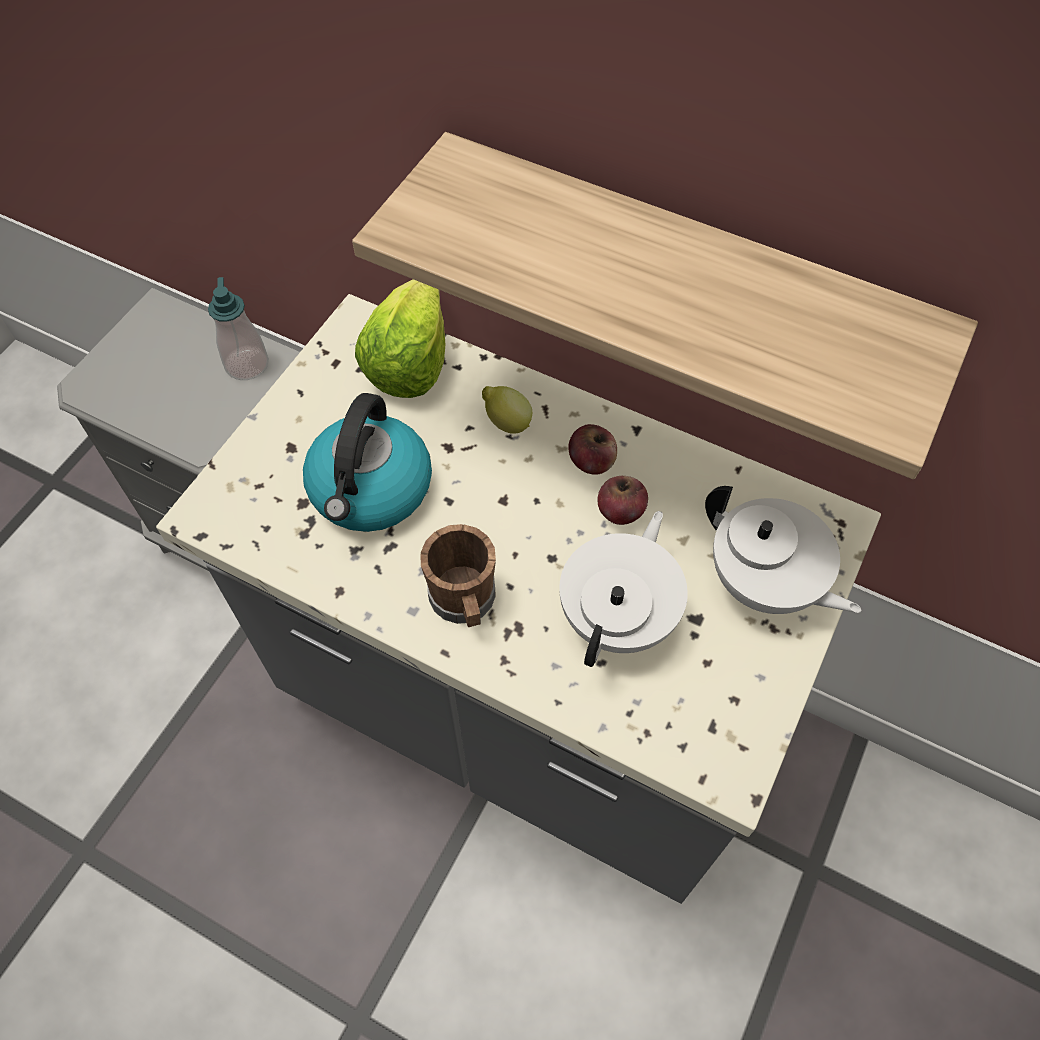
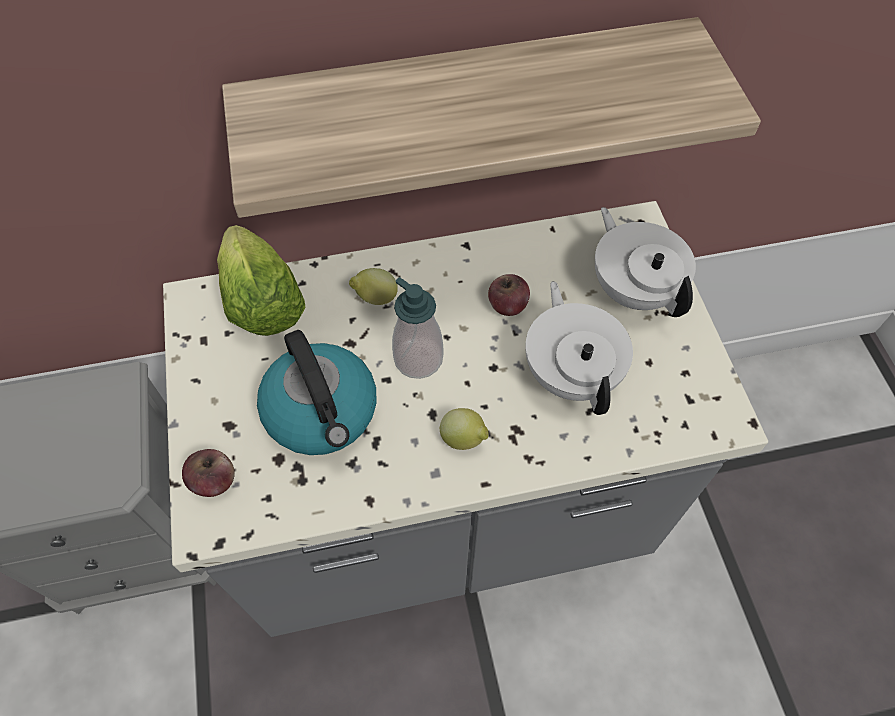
camera: 40 degrees left, 0 degrees up
(247, 365) = (90, 401): soap dispenser -> soap dispenser (418, 359)
(464, 601) = (464, 439): brown mug -> lemon
(591, 461) = (458, 286): apple -> apple (214, 481)
(763, 583) = (634, 289): white teapot -> white teapot turned 120 degrees counterclockwise

